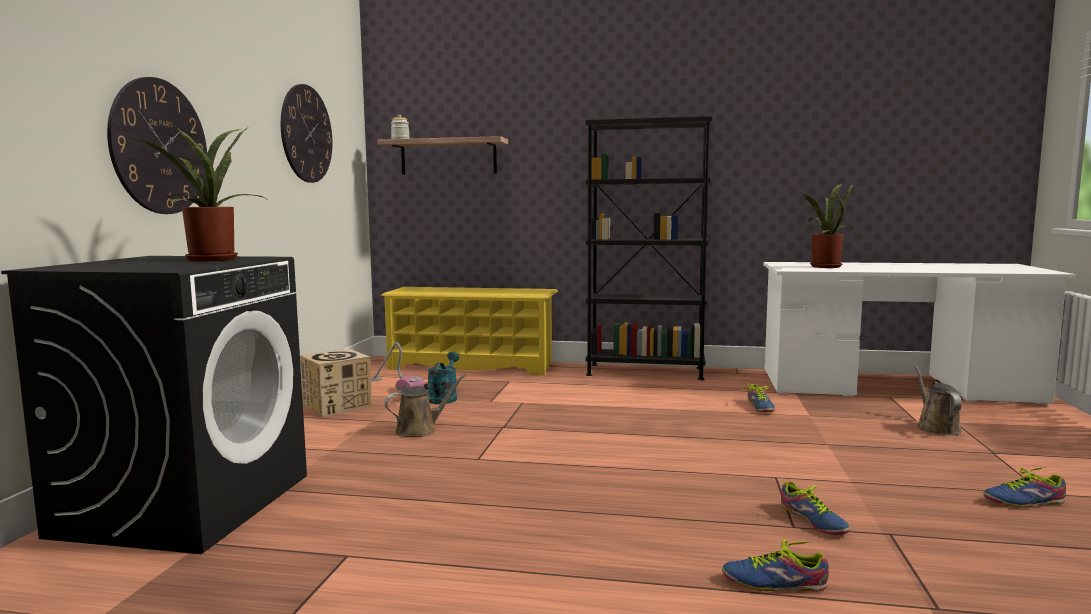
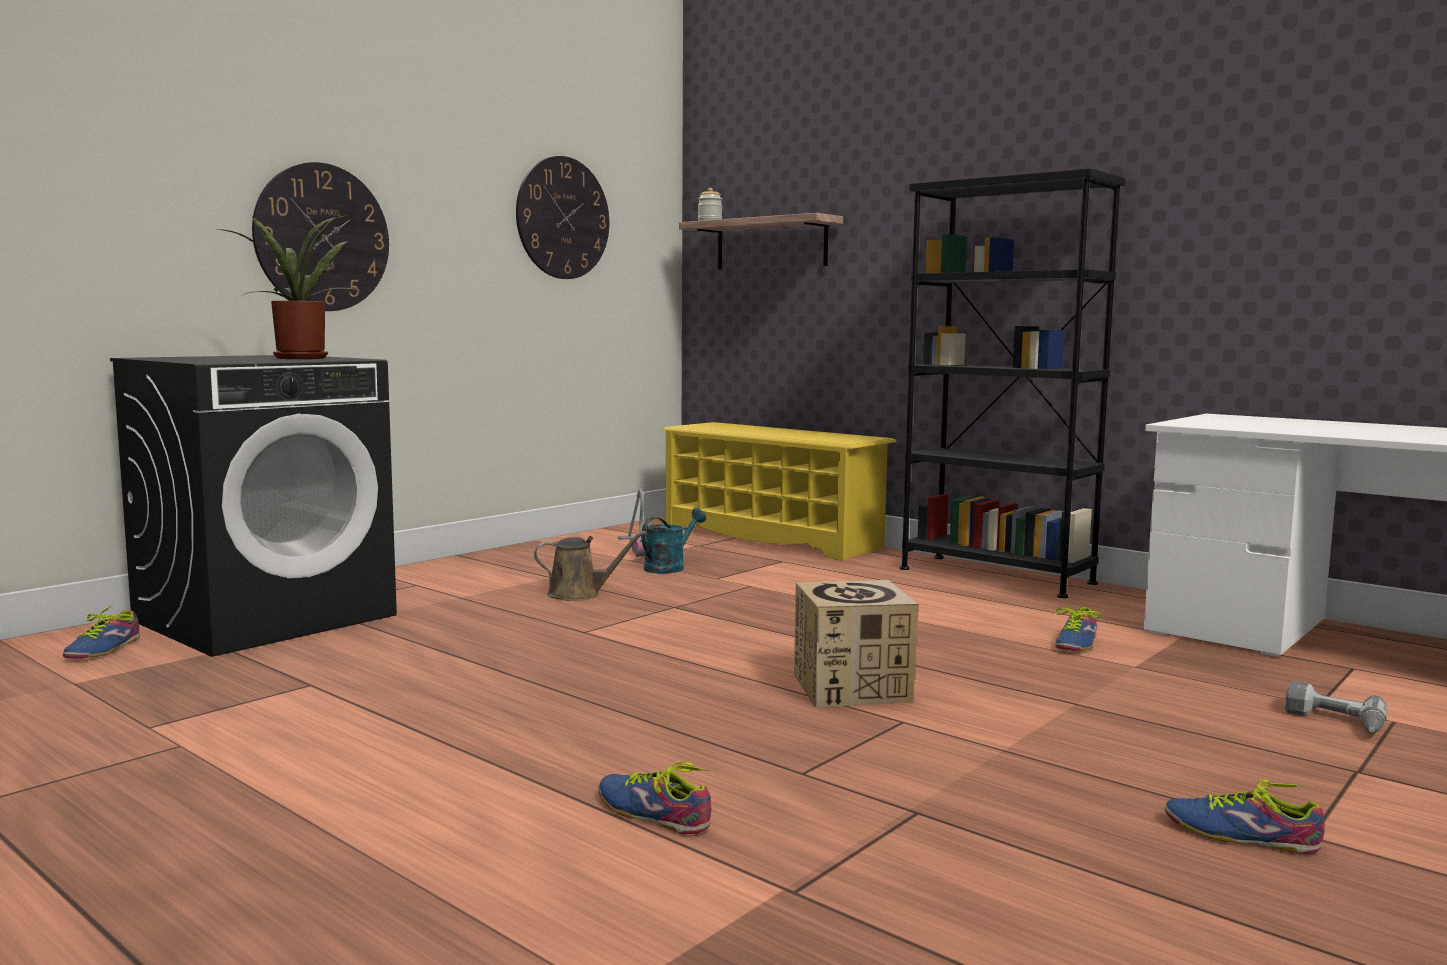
camera: 30 degrees right, 0 degrees up
(337, 406) = (543, 558): cardboard box -> cardboard box (852, 688)
(813, 520) = (844, 774): shoe -> shoe (104, 649)
(823, 266) = (1266, 424): potted plant -> none
(936, 427) = (1333, 721): brown watering can -> power drill

